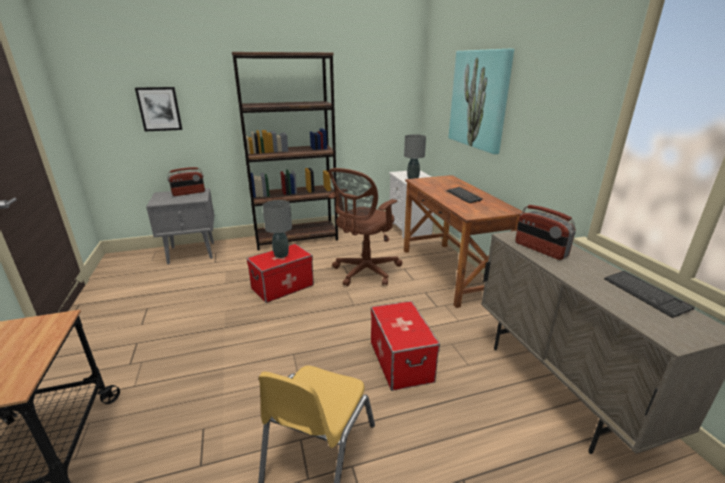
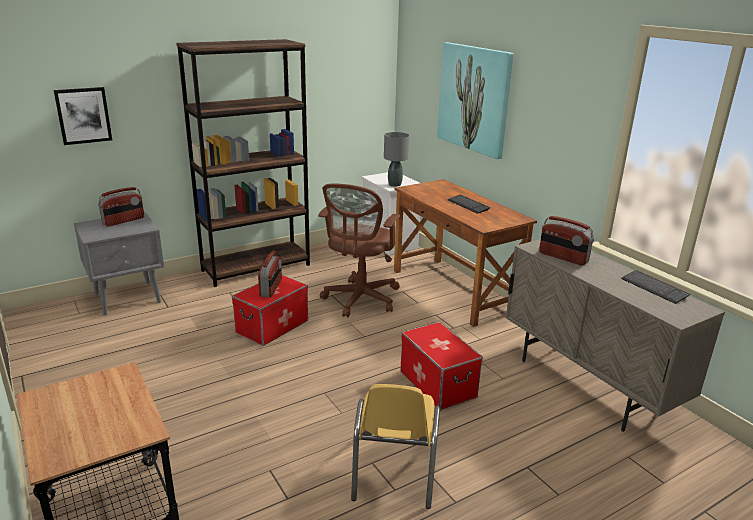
camera: 15 degrees left, 0 degrees up
(281, 255) = (271, 288): grey table lamp -> radio

